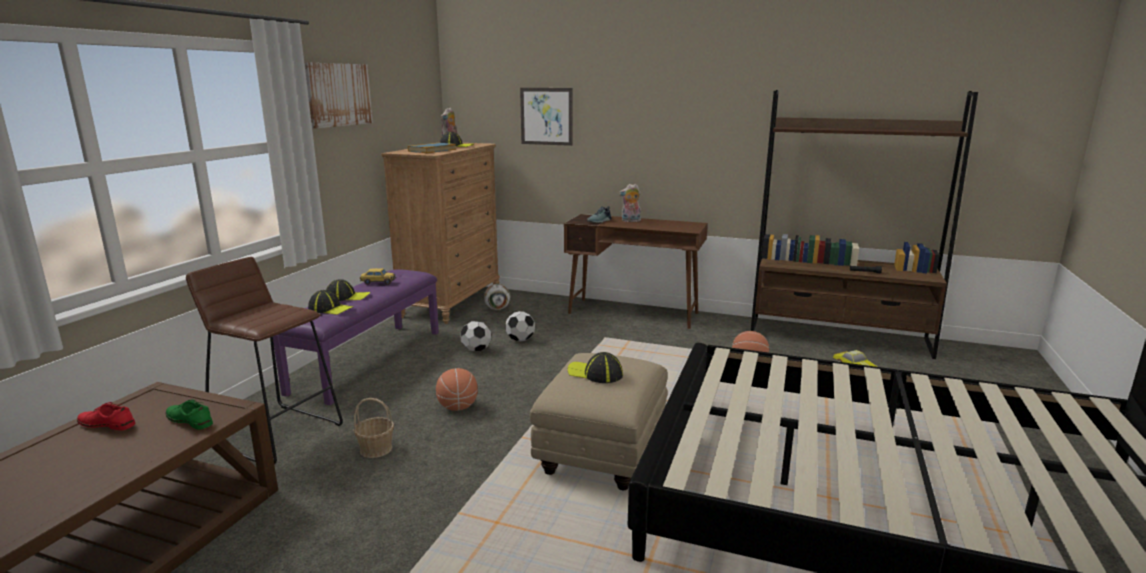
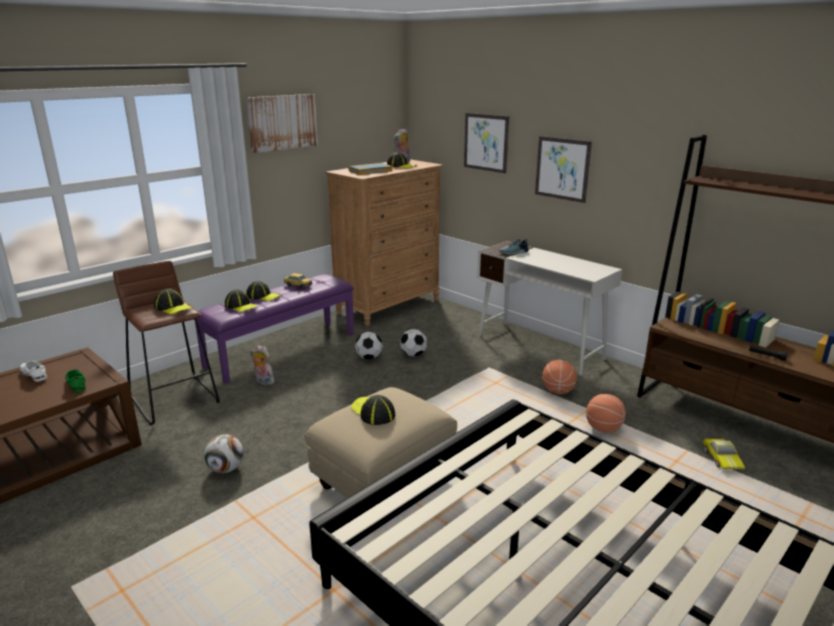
camera: 25 degrees right, 5 degrees up
(107, 424) = (34, 374): red shoe -> white shoe
(277, 311) = (173, 307): none -> cap
(376, 449) = (225, 429): basket -> none
(457, 407) = (310, 408): basketball -> basketball (557, 391)
(497, 309) = (420, 319): football -> football (226, 469)
(630, 221) = (544, 256): plush toy -> plush toy (263, 382)
(633, 313) = (540, 347): brown desk -> white desk
(635, 134) = (562, 169): none -> picture

